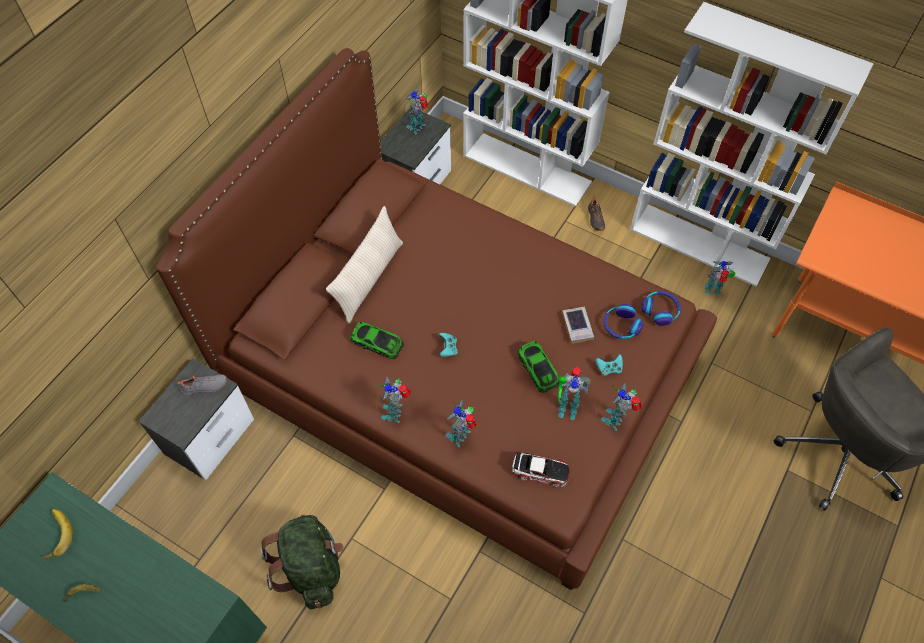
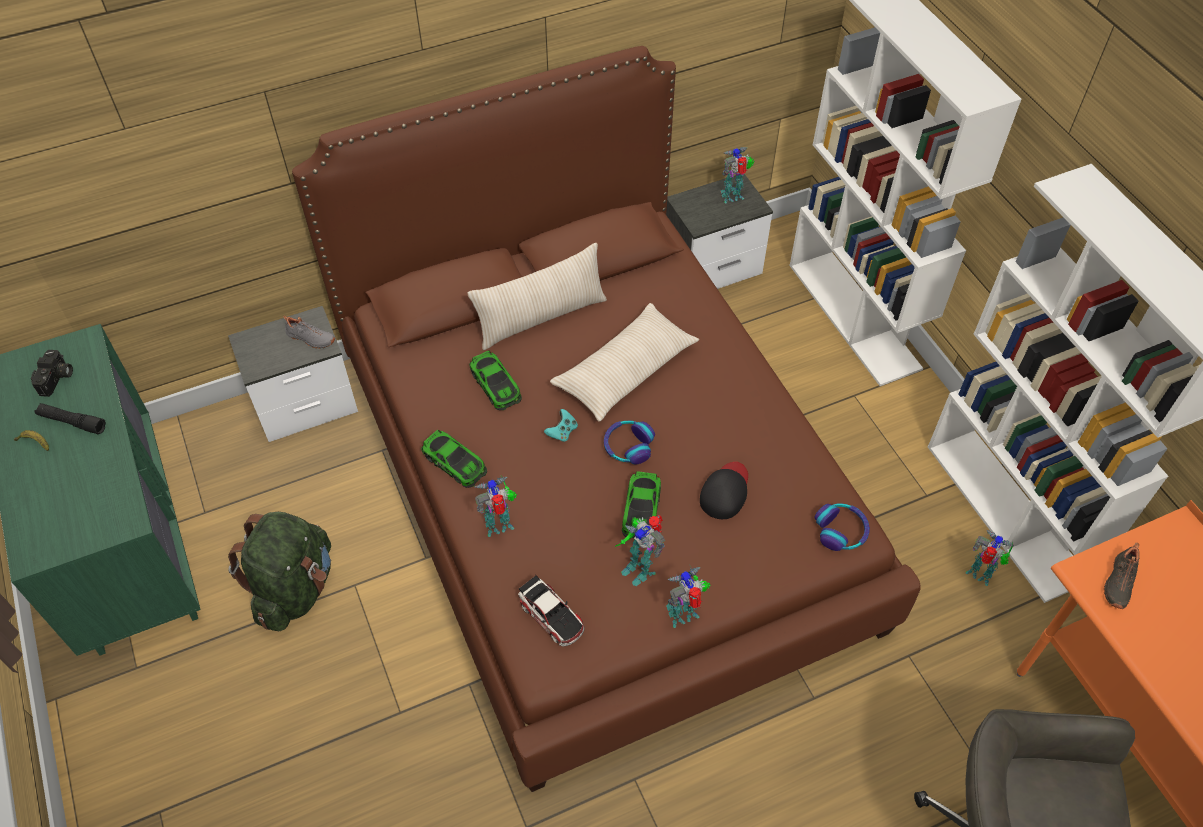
camera: 35 degrees right, 5 degrees down
(56, 534) = (57, 379): banana -> camera
(100, 558) = (72, 422): none -> black flashlight
(395, 412) = (454, 462): toy robot -> toy car
(454, 283) = (625, 370): none -> beige pillow
(577, 326) = (725, 491): book -> black cap
(595, 219) = (893, 412): black shoe -> black shoe (1118, 582)
(609, 368) = (723, 557): turquoise game controller -> none
(621, 326) = (777, 520): headphones -> headphones (628, 446)

